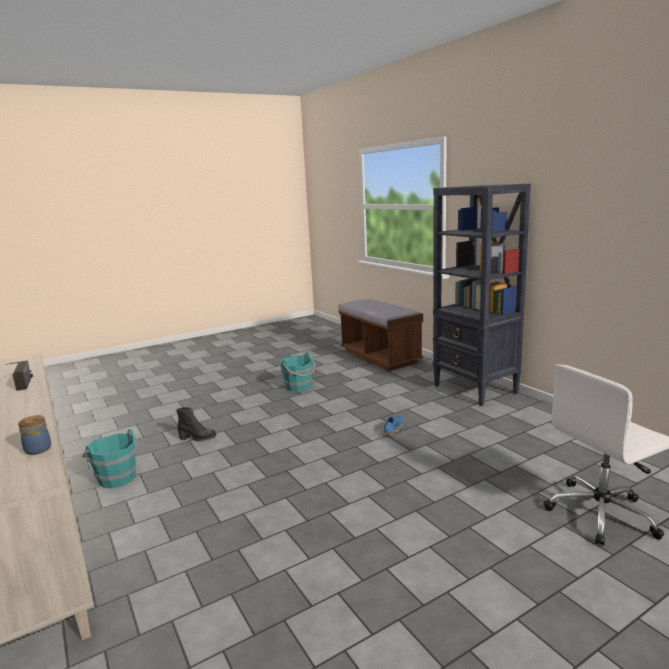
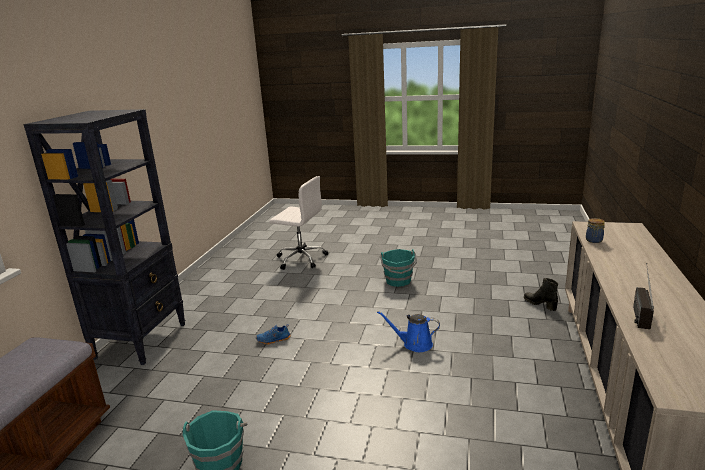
camera: 135 degrees left, 5 degrees up
(116, 478) = (543, 417): turquoise bucket -> turquoise bucket (398, 281)
(197, 438) = (432, 433): black boot -> black boot (540, 304)
(270, 480) = (414, 344): none -> blue watering can

